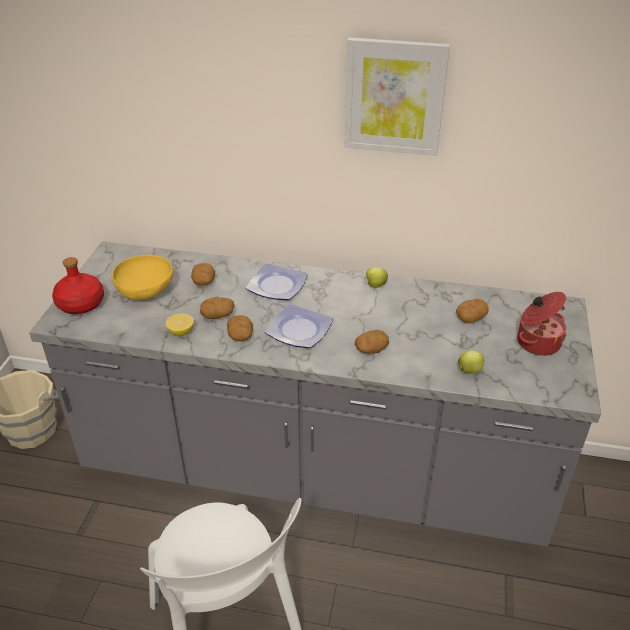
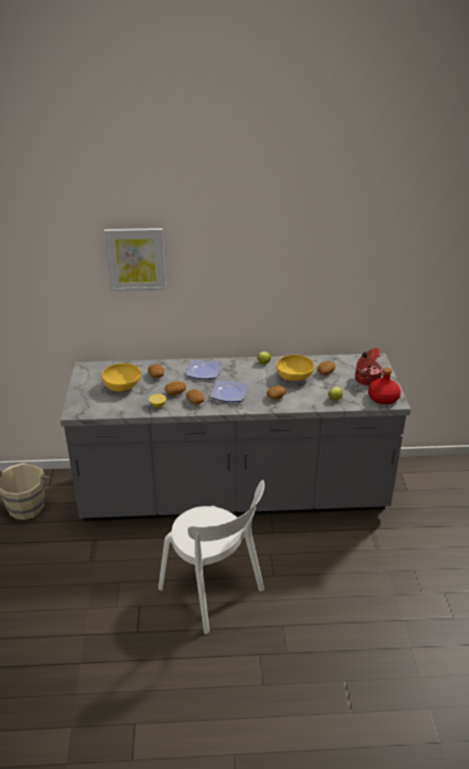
camera: 15 degrees left, 5 degrees down
(80, 304) = (84, 400): red bottle -> red bottle (383, 398)
(394, 97) = (266, 249): picture -> picture (136, 259)
(415, 319) = (294, 378): none -> yellow bowl

